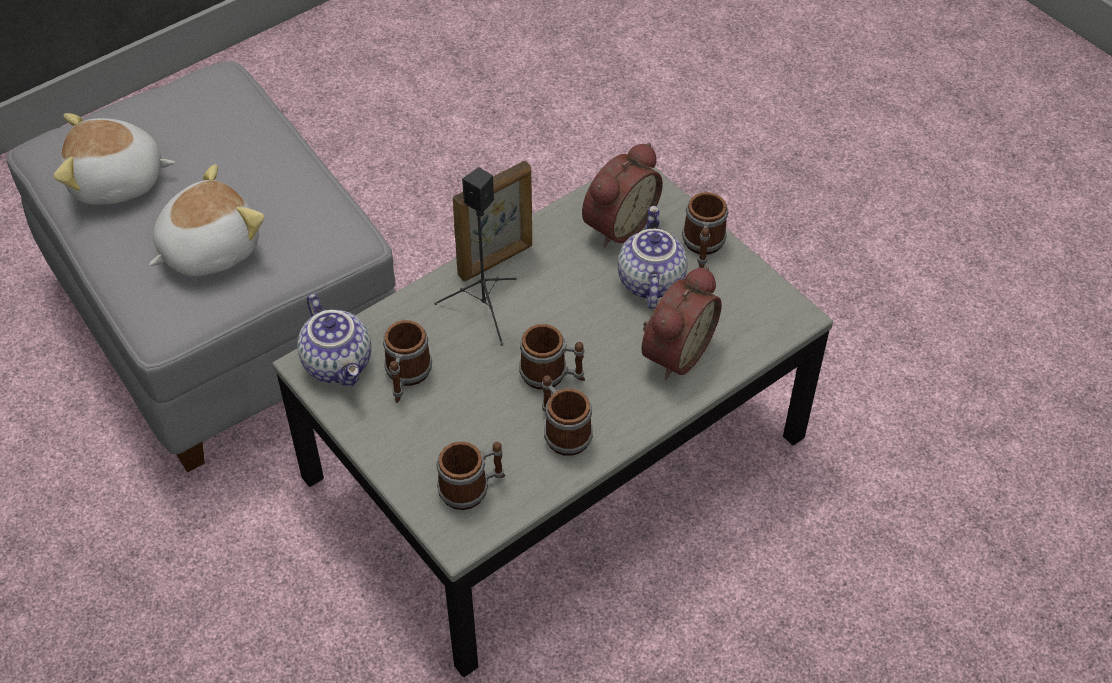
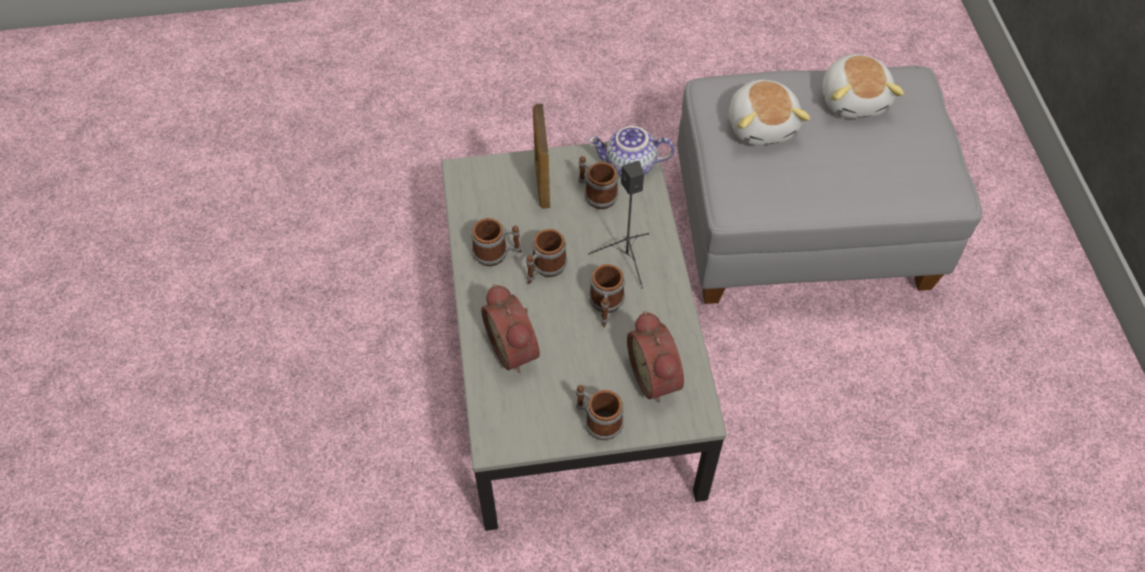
camera: 120 degrees right, 5 degrees up
(117, 182) = (854, 99): plush toy -> plush toy turned 150 degrees clockwise
(472, 488) = (490, 191): mug -> mug (606, 306)
(496, 261) = (666, 284): picture frame -> picture frame (542, 184)
(649, 281) = (587, 367): teapot -> none

